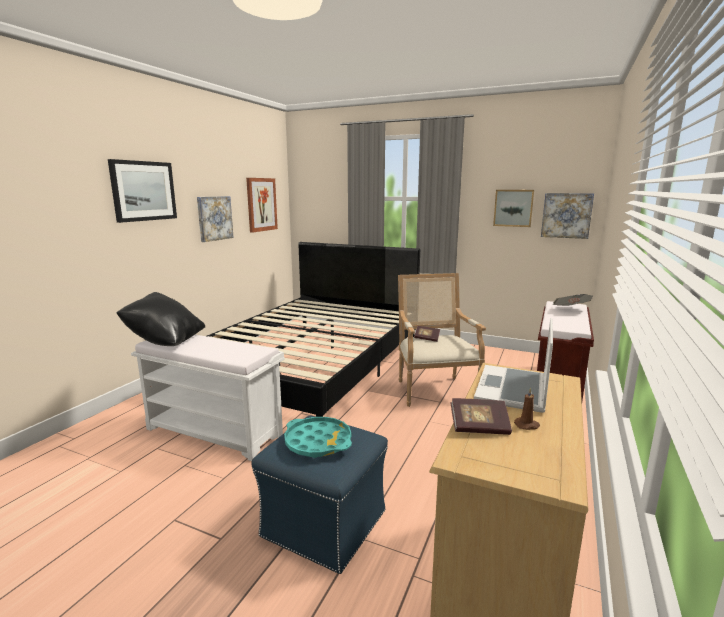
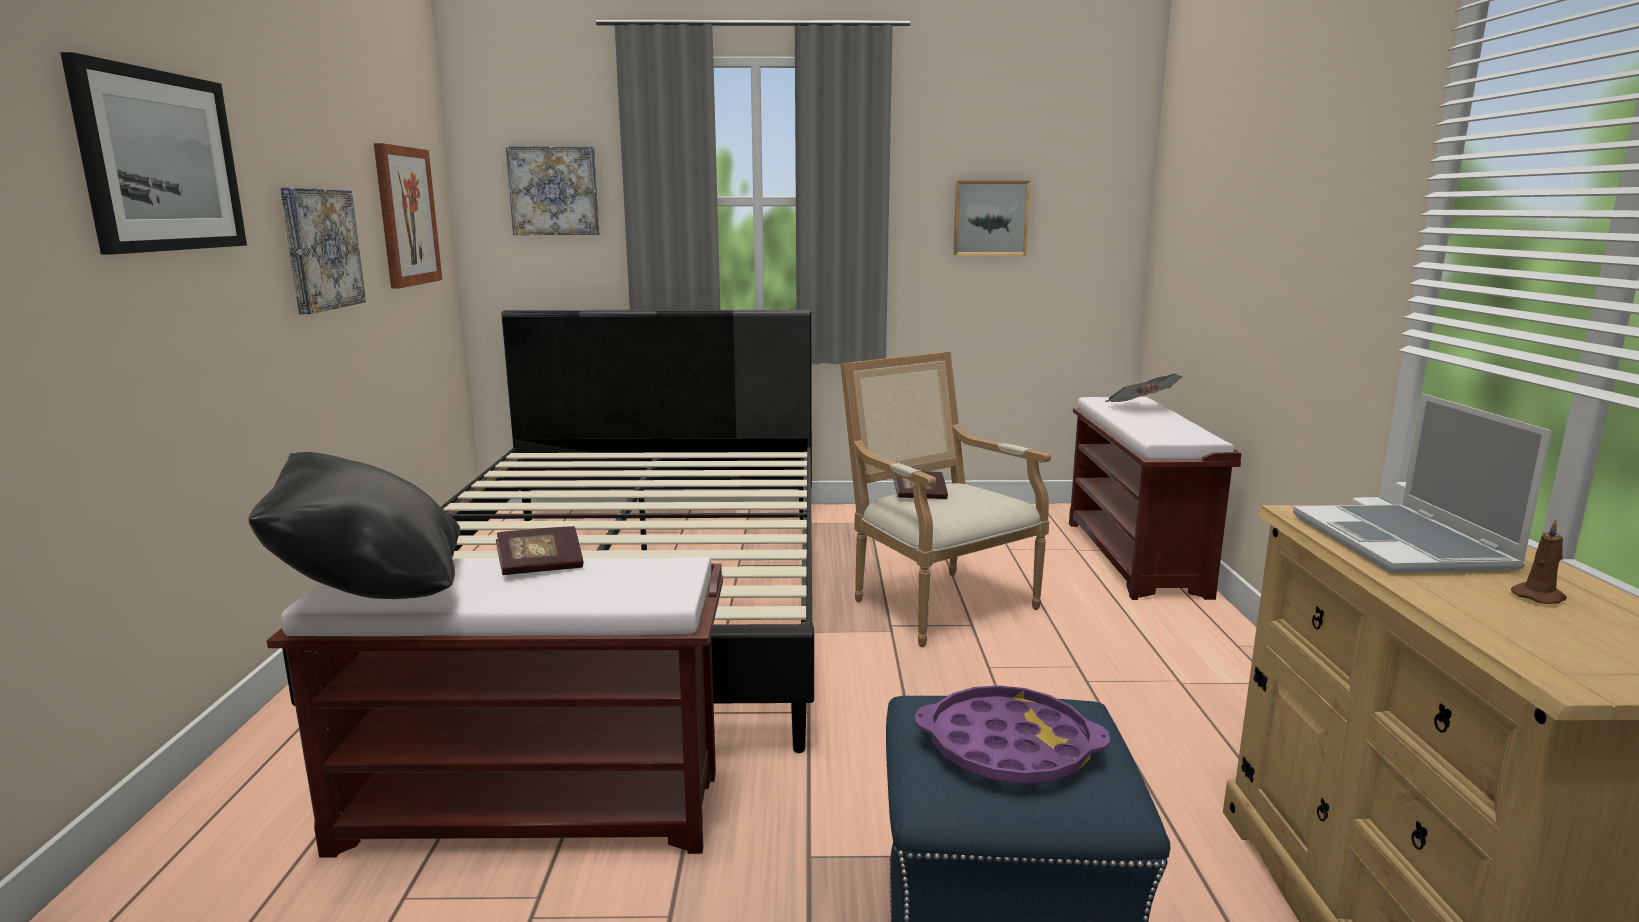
camera: 25 degrees left, 0 degrees up
(215, 432) = (535, 810): white bench -> brown bench
(318, 442) = (1008, 747): turquoise tray -> purple tray
(479, 427) = (1488, 617): book -> book (541, 567)
(566, 215) = (1087, 231): picture -> picture (554, 191)

